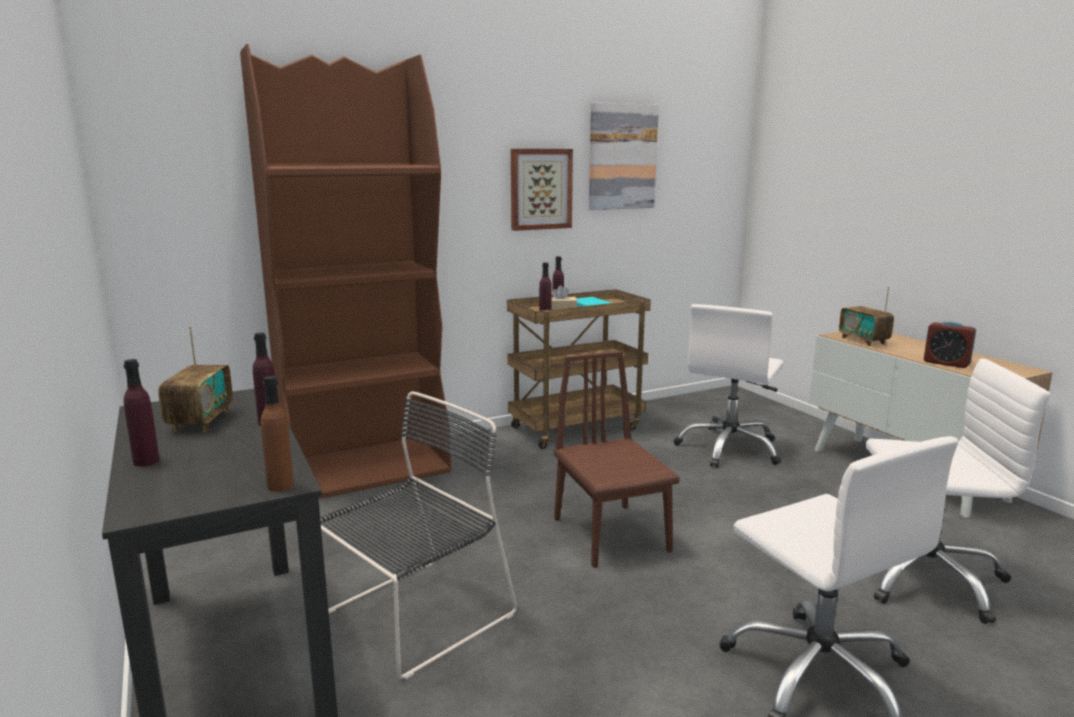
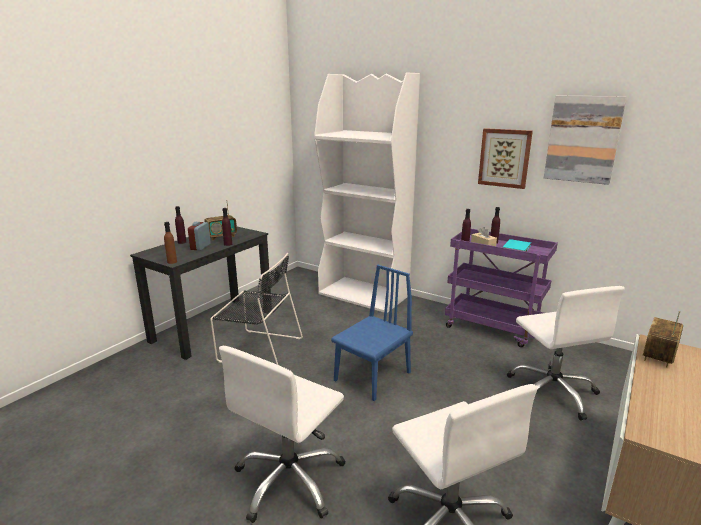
camera: 60 degrees right, 5 degrees up
(367, 469) = (364, 295): brown bookcase -> white bookcase
(576, 427) = (493, 328): brown cart -> purple cart
(611, 534) = (372, 376): brown chair -> blue chair
(729, 448) = (552, 392): white office chair -> white office chair turned 105 degrees counterclockwise
(946, 363) = (653, 404): alarm clock -> alarm clock (200, 247)

